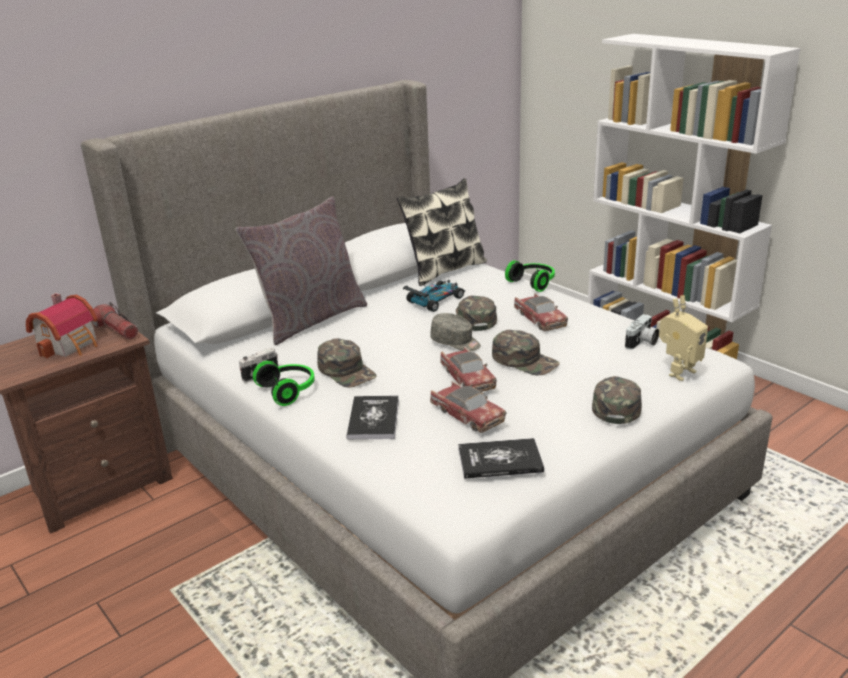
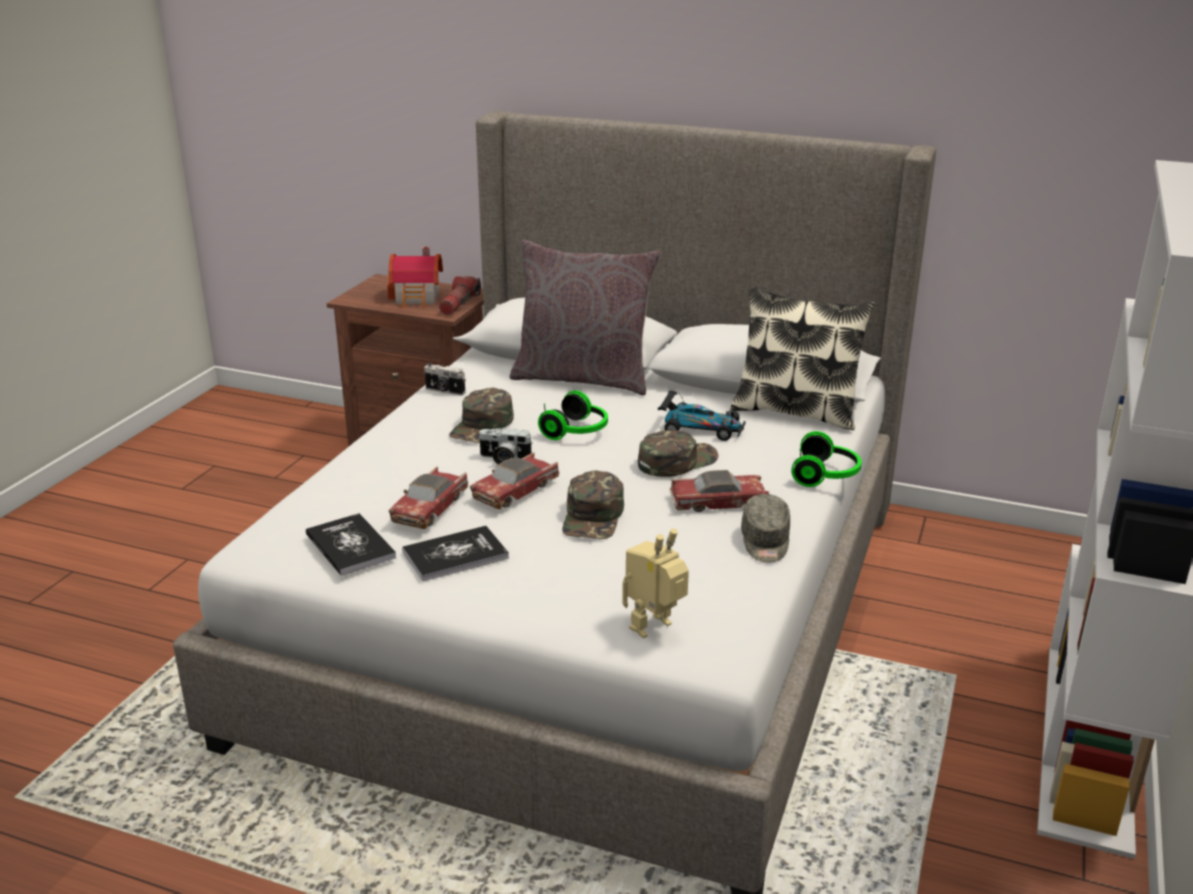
camera: 60 degrees right, 0 degrees up
(289, 391) = (424, 412): headphones -> headphones (578, 431)
(373, 419) = (395, 464): book -> book (455, 555)
(455, 342) = (598, 465): grey cap -> grey cap (765, 542)
(540, 319) = (718, 502): toy car -> toy car turned 135 degrees counterclockwise
(615, 404) = (529, 596): green cap -> none
(642, 343) = (719, 588): camera -> camera (504, 460)
(678, 372) = (655, 629): toy robot -> toy robot turned 120 degrees clockwise

